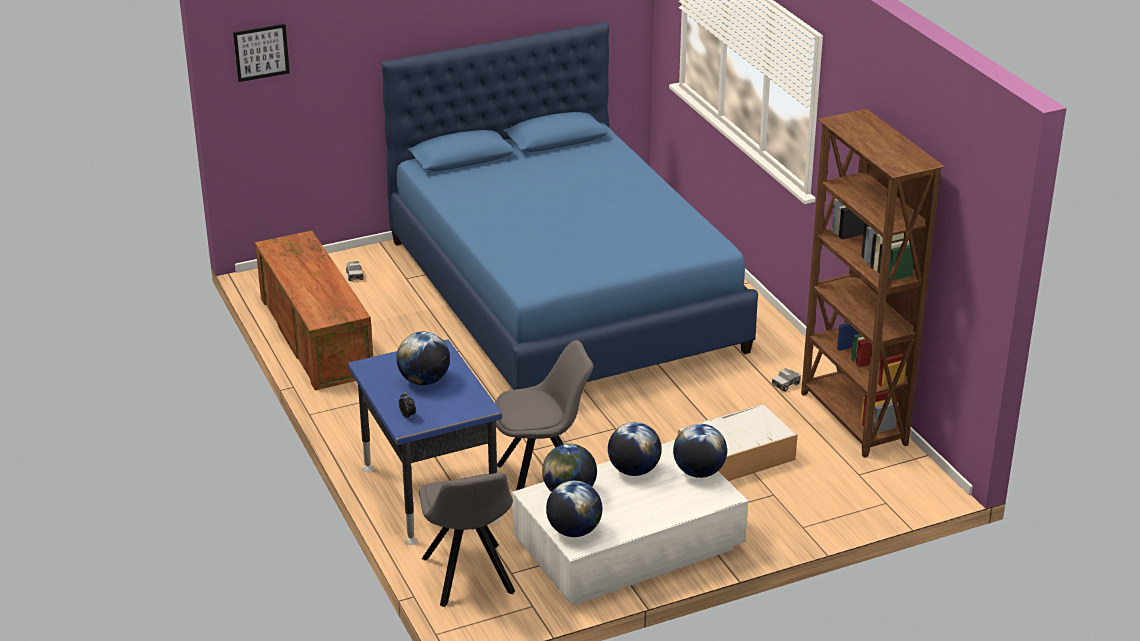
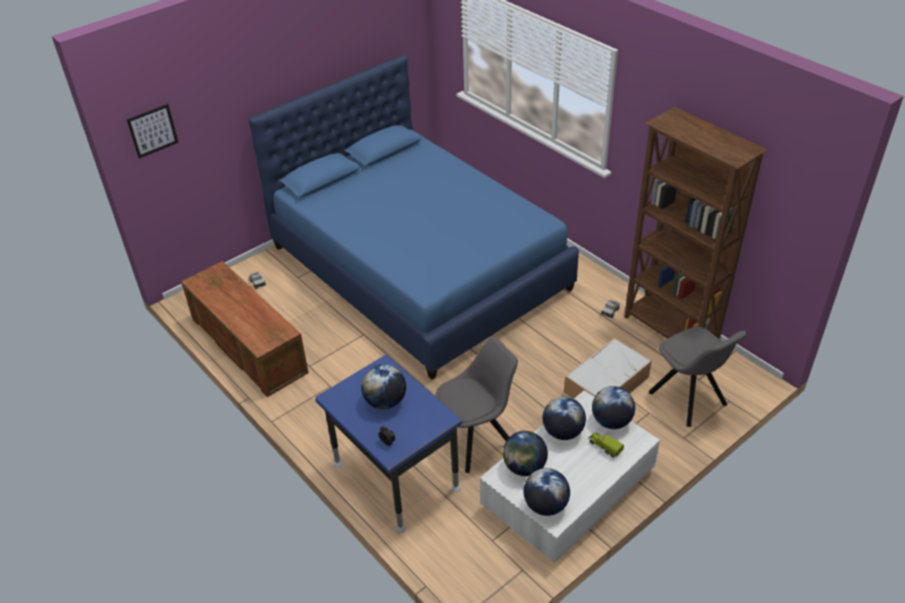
camera: 15 degrees left, 10 degrees up
(469, 576) = (460, 552): grey chair -> grey chair (688, 398)
(675, 494) = (604, 447): none -> toy truck

